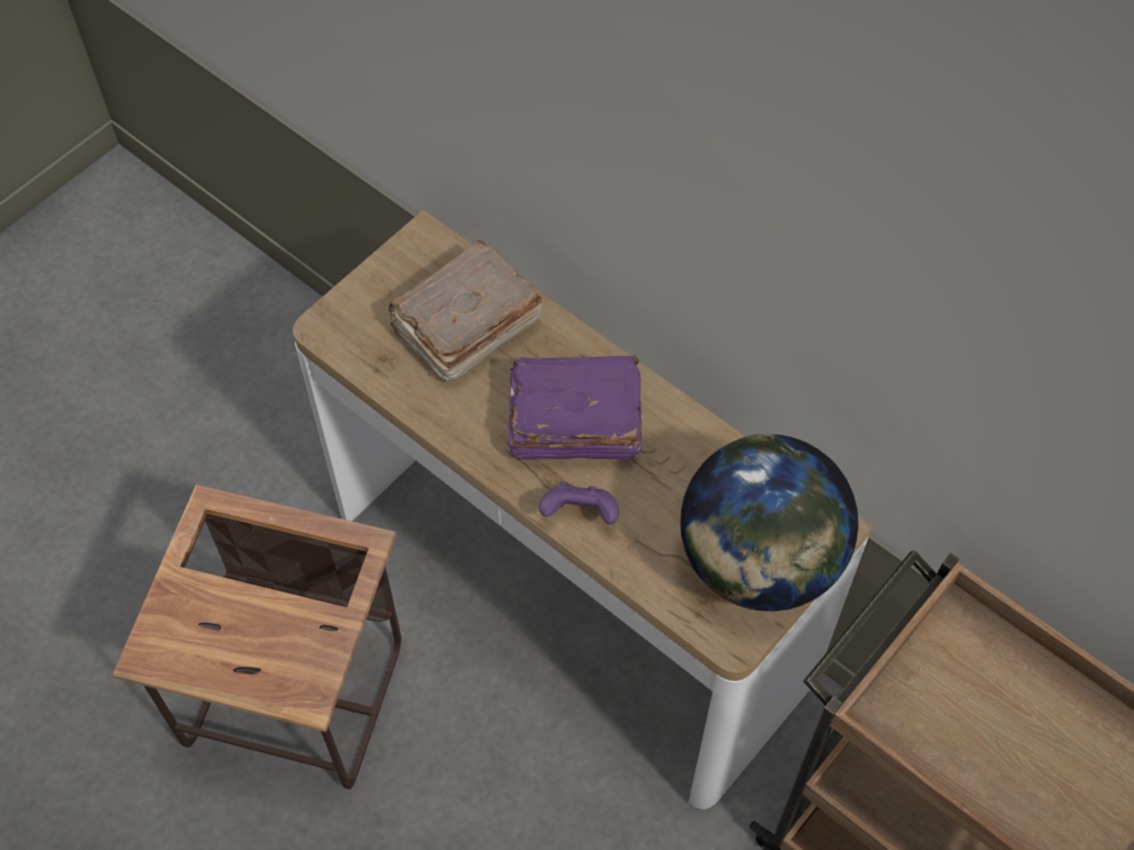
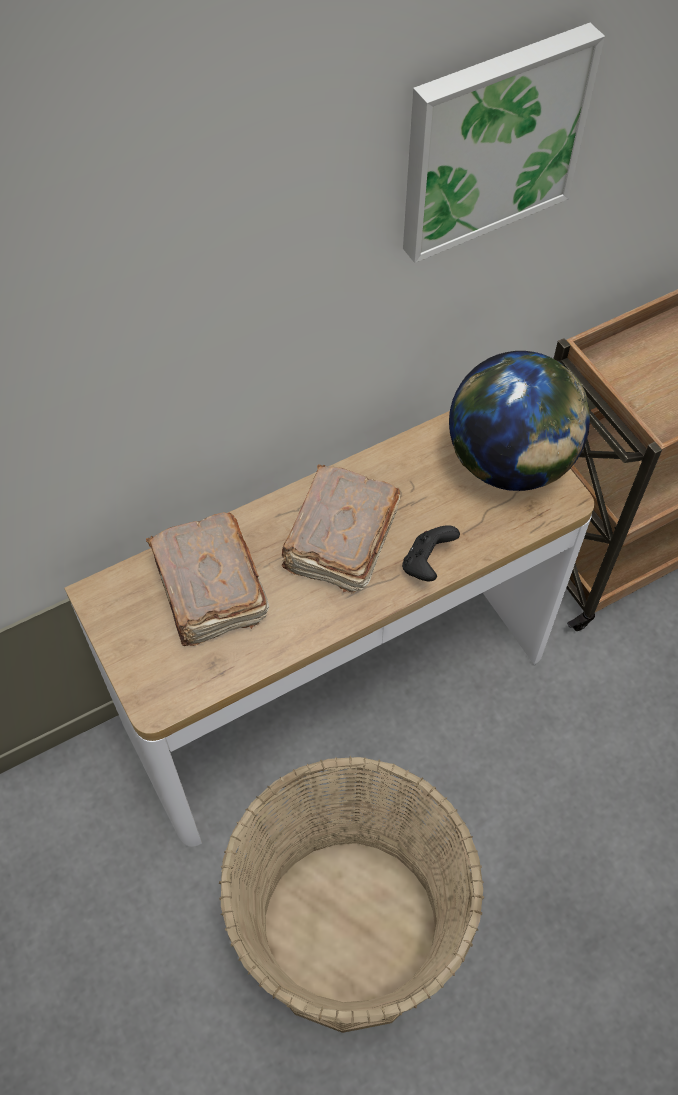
camera: 70 degrees left, 0 degrees up
(300, 697) = (349, 931): side table -> basket
(573, 422) = (339, 541): purple book -> brown book
(580, 514) = (427, 563): purple game controller -> black game controller
(907, 232) = (491, 141): none -> picture

